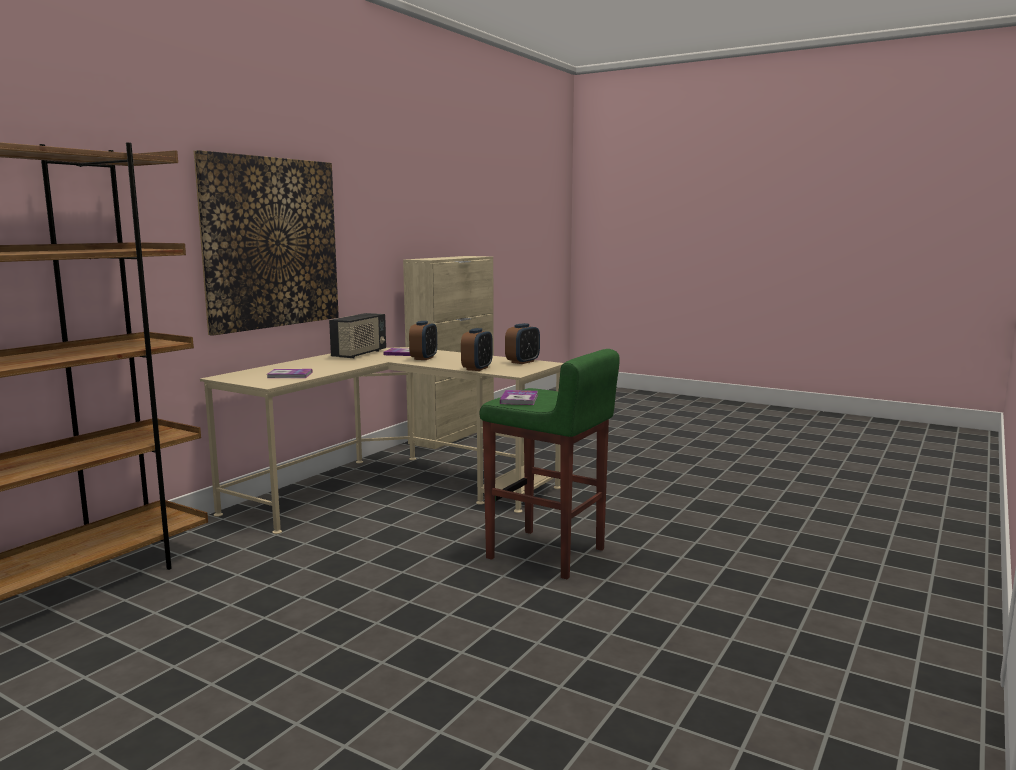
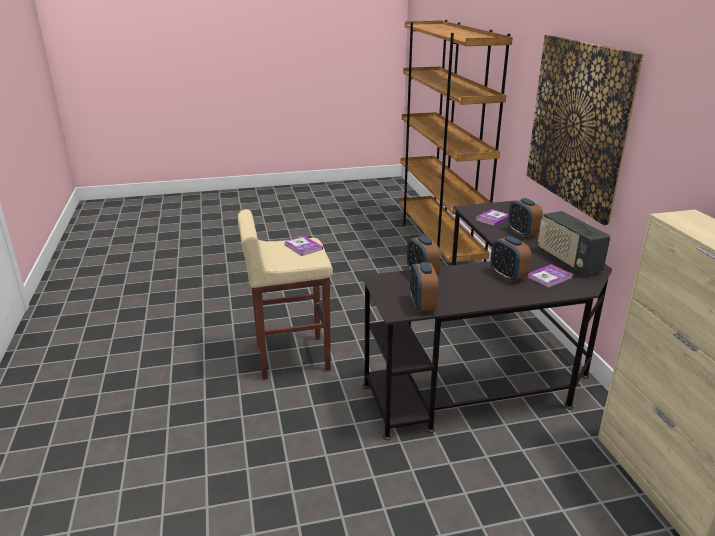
camera: 135 degrees right, 15 degrees up
(315, 366) = (522, 233): none -> alarm clock
(392, 488) = (489, 362): beige desk -> black desk
(547, 554) = (291, 357): green stool -> beige stool

